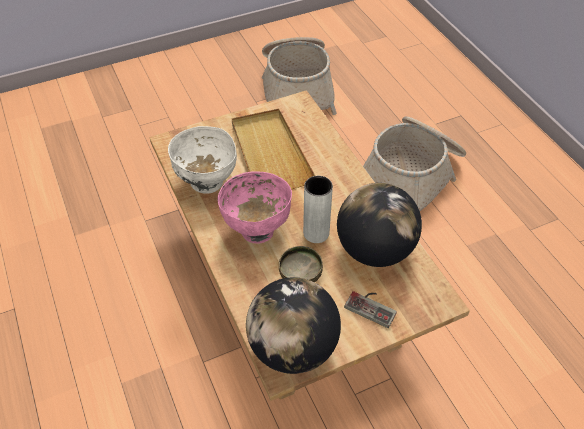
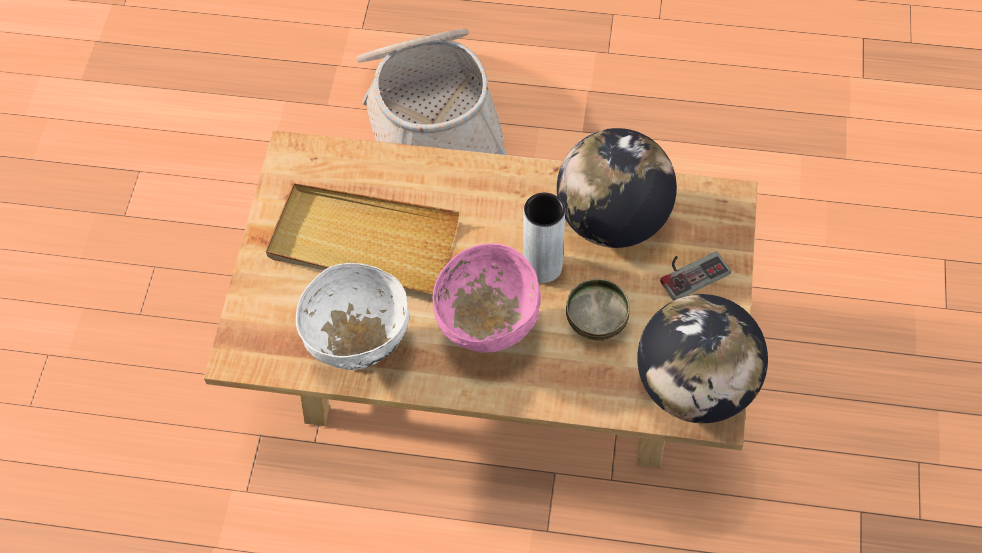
camera: 55 degrees left, 10 degrees up
(297, 88) = (143, 146): basket -> none

